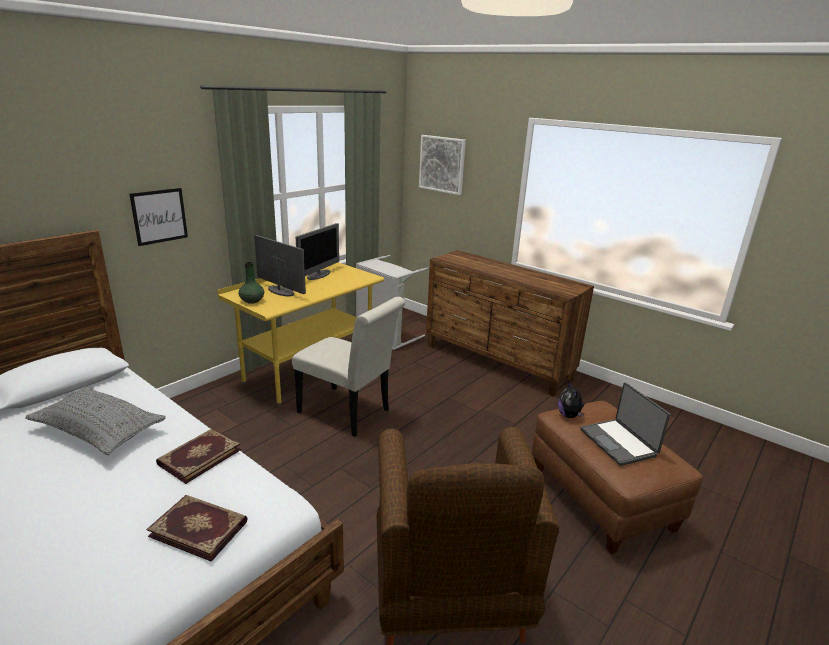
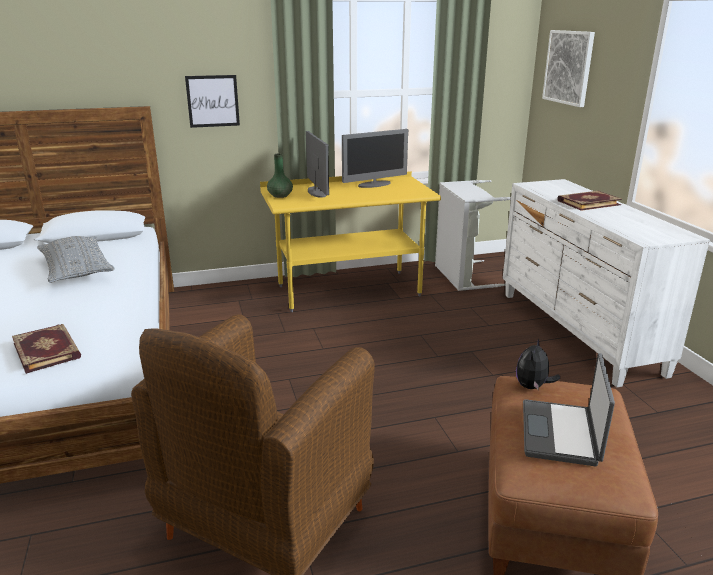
camera: 35 degrees right, 0 degrees up
(199, 456) = (112, 305): book -> book (588, 202)
(348, 413) = (347, 335): white chair -> none
(497, 362) = (577, 332): brown dresser -> white dresser

